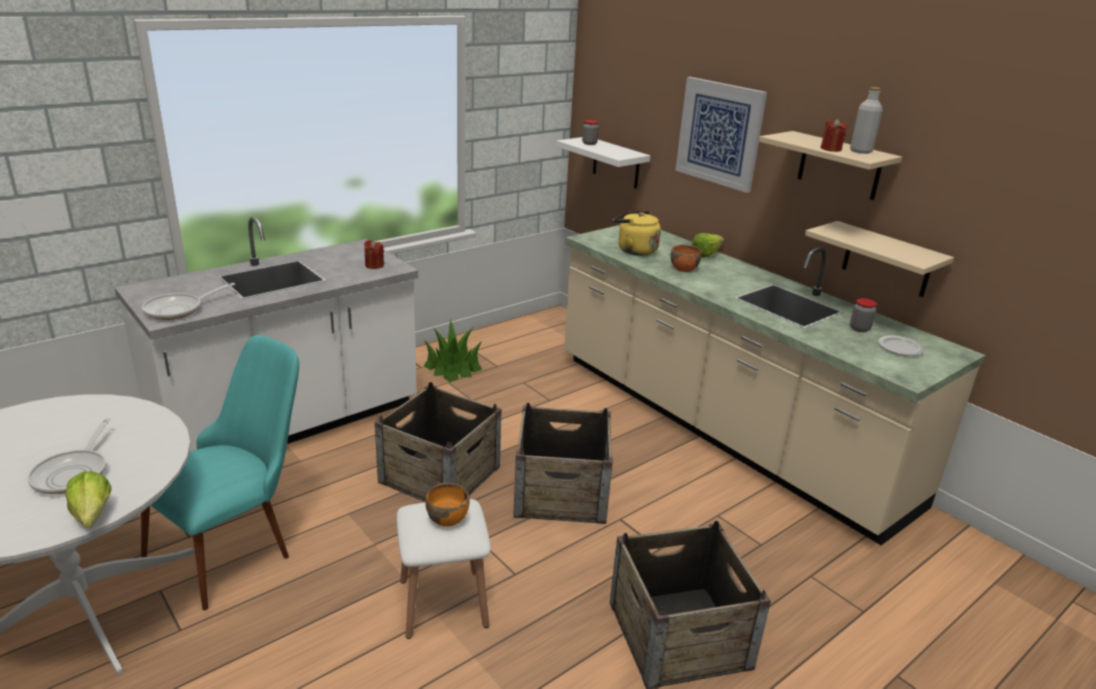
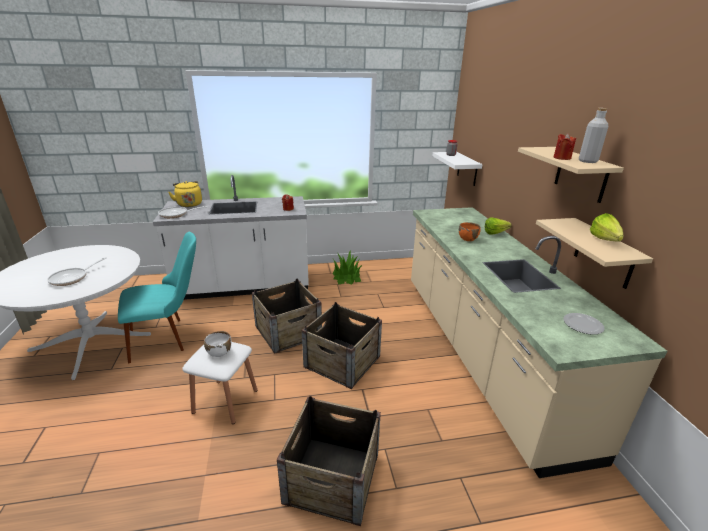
camera: 30 degrees right, 0 degrees up
(90, 519) = (50, 300): lettuce -> lettuce (605, 241)
(447, 518) = (219, 352): orange bowl -> white bowl
(634, 250) = (447, 223): yellow kettle -> yellow kettle (189, 204)
(719, 133) = (516, 149): picture -> none
(859, 329) = (561, 303): jar -> none

